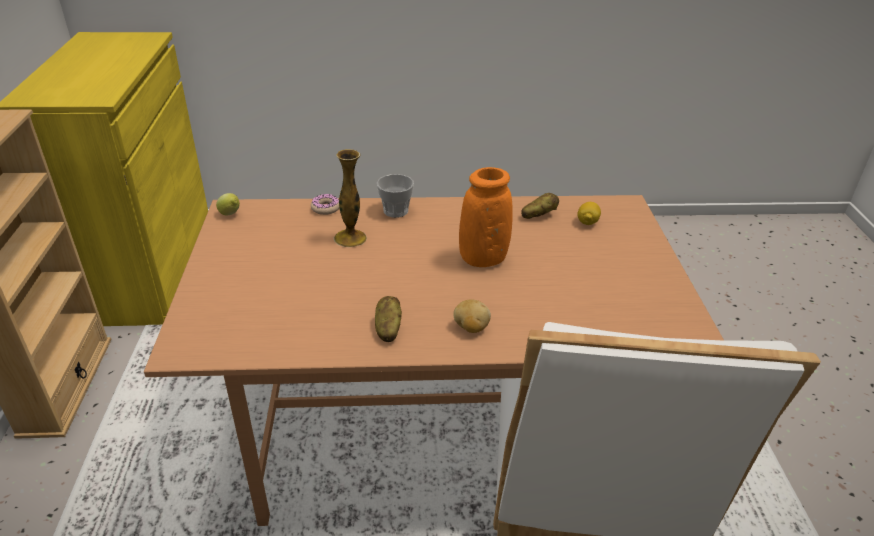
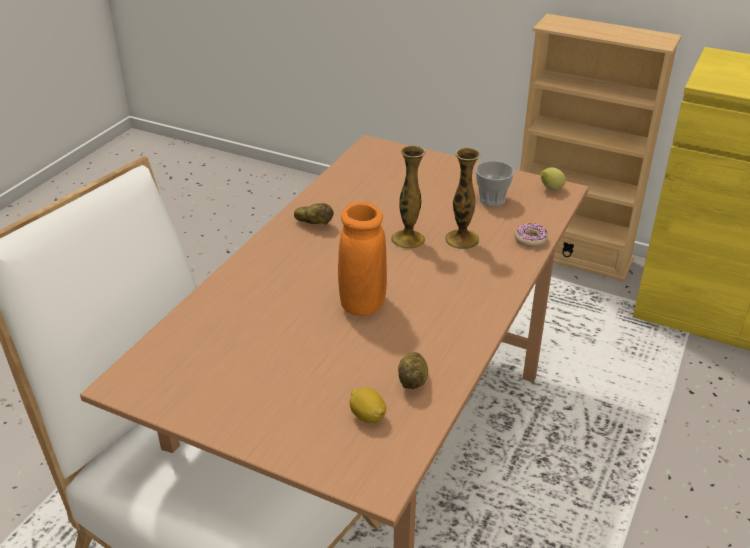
camera: 120 degrees right, 0 degrees up
(372, 265) = (408, 239): none -> vase
(395, 211) = (496, 279): cup -> cup (492, 199)
(471, 328) = (275, 261): potato -> none

